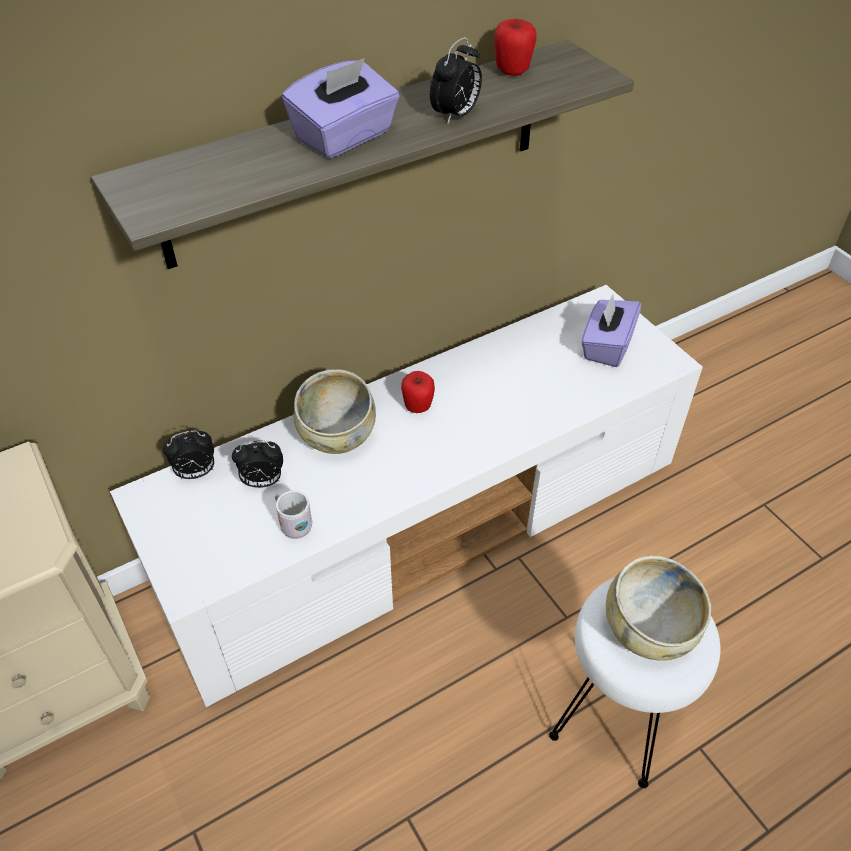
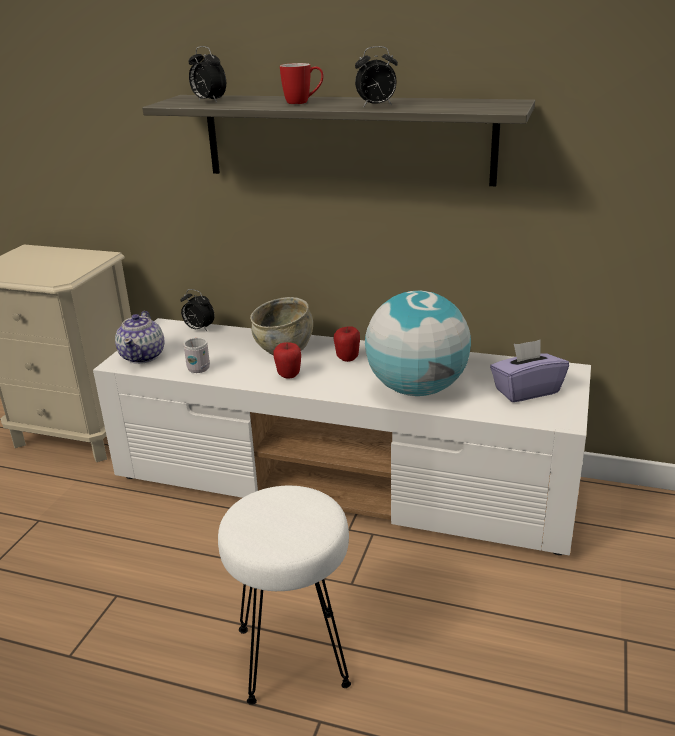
camera: 50 degrees right, 20 degrees down
(199, 558) = (143, 356): none -> teapot
(262, 482) = (218, 346): alarm clock -> alarm clock (208, 101)
(345, 137) = (303, 102): purple tissue box -> mug
(512, 72) = (457, 101): apple -> apple (288, 375)
(530, 403) = (416, 389): none -> globe
(647, 630) = (279, 517): beige bowl -> none

